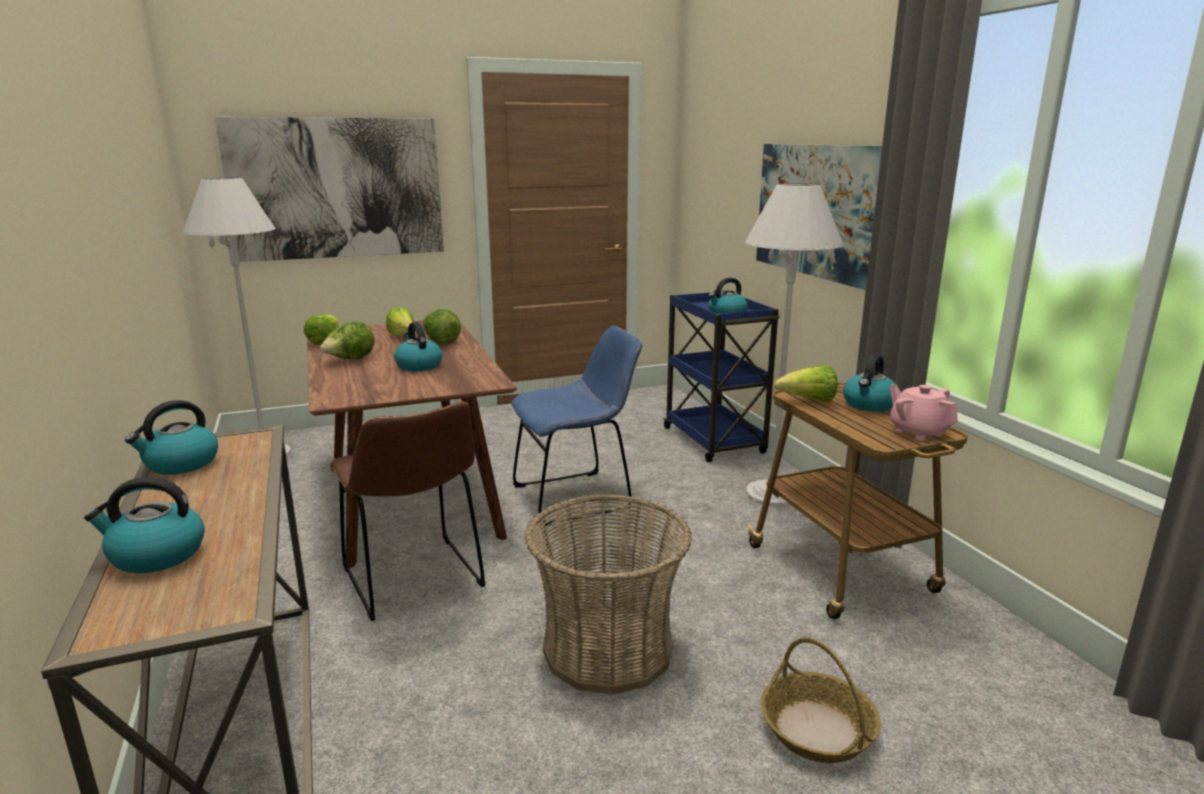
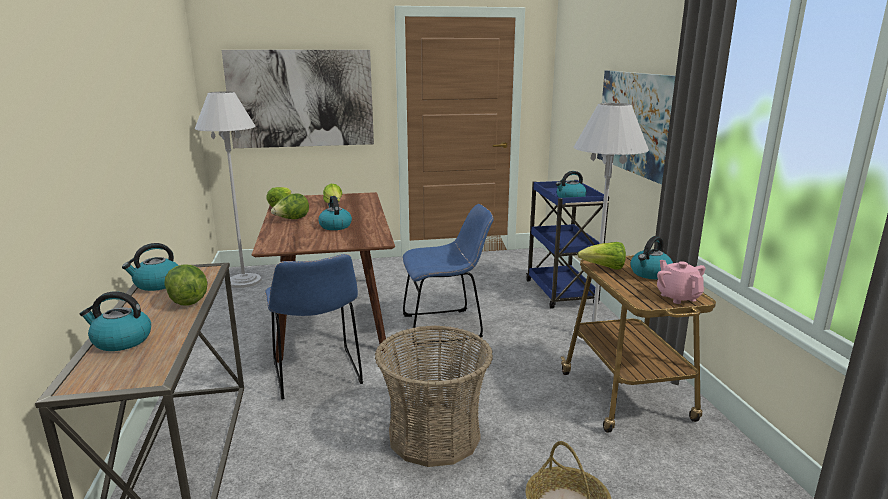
camera: 10 degrees right, 0 degrees up
(415, 581) = (317, 375): brown chair -> blue chair
(441, 342) = (358, 210): lettuce -> lettuce (188, 300)

